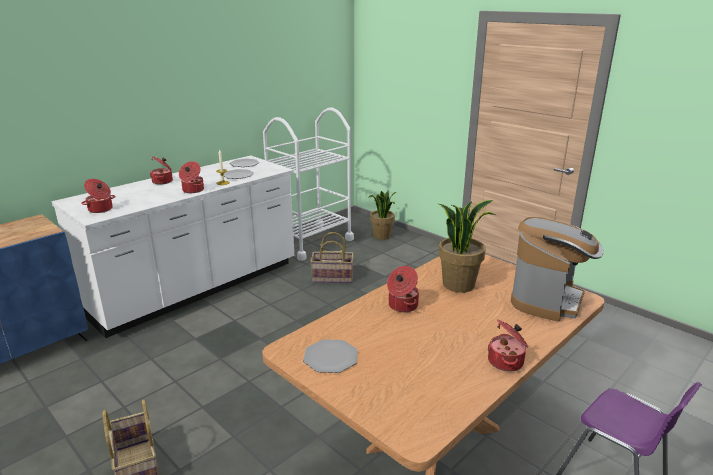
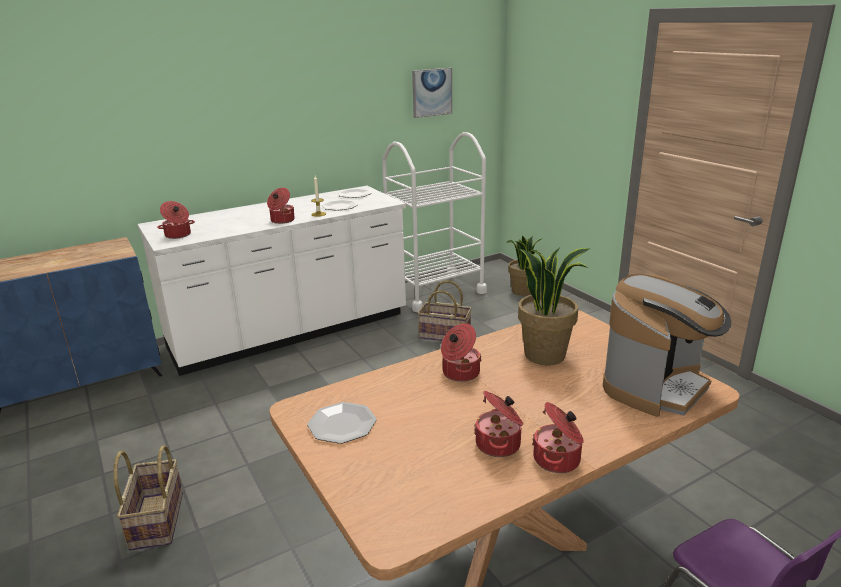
camera: 15 degrees right, 0 degrees up
(163, 181) = (257, 209): cooking pot -> cooking pot (499, 444)
(299, 74) = (432, 92): none -> picture

